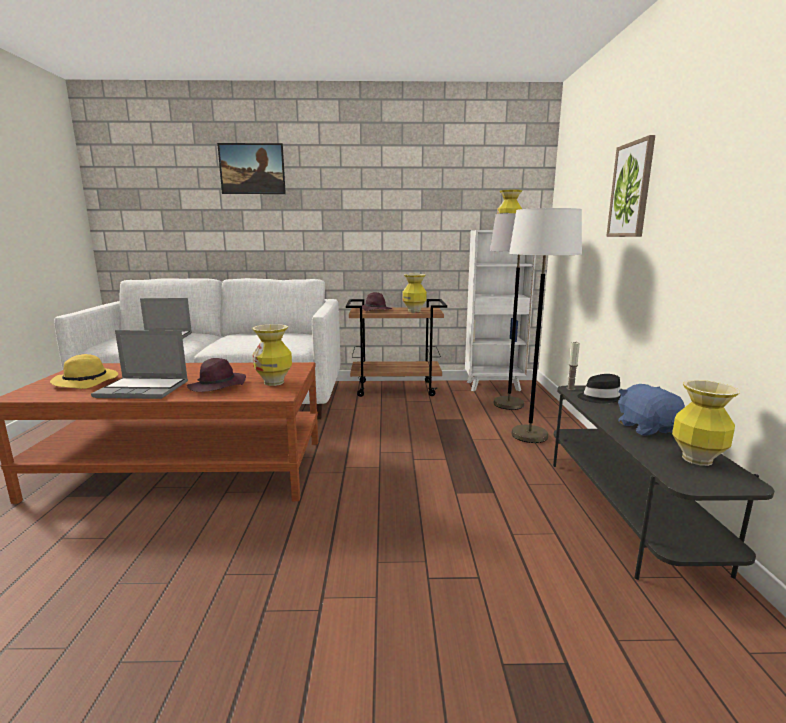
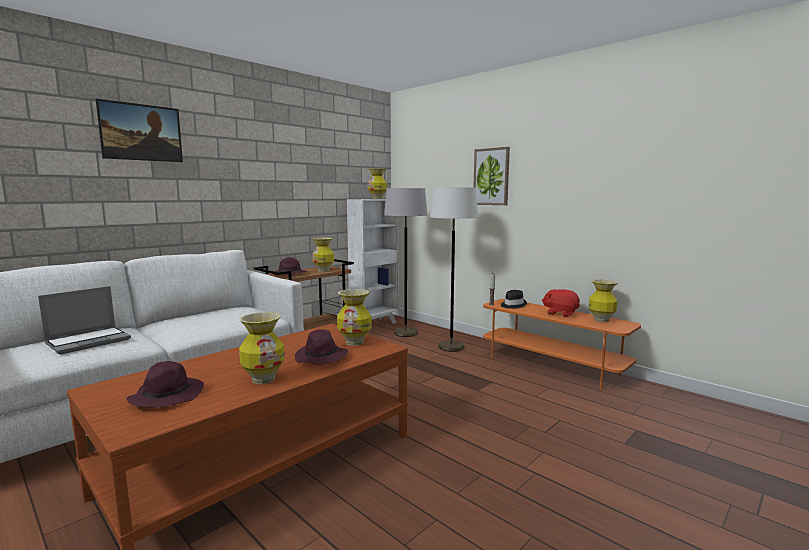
camera: 45 degrees left, 5 degrees down
(87, 381) = (167, 395): yellow hat -> purple hat
(144, 389) = (263, 379): laptop -> vase
(626, 511) = (552, 366): grey tv stand -> orange tv stand
(647, 428) = (560, 313): blue plush toy -> red plush toy

